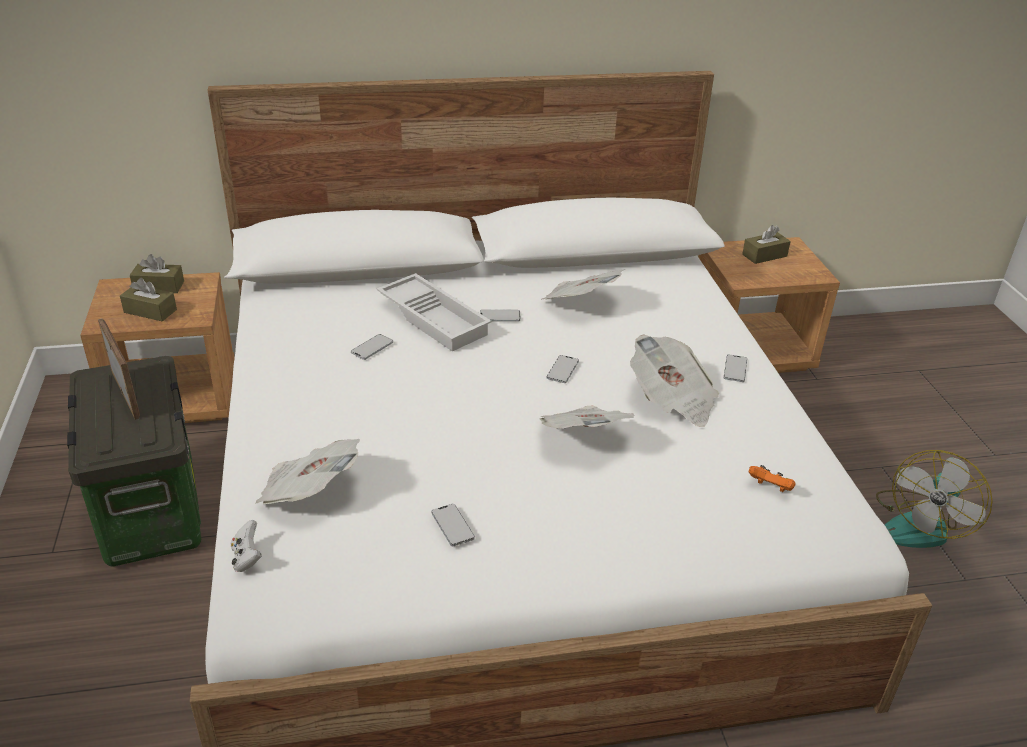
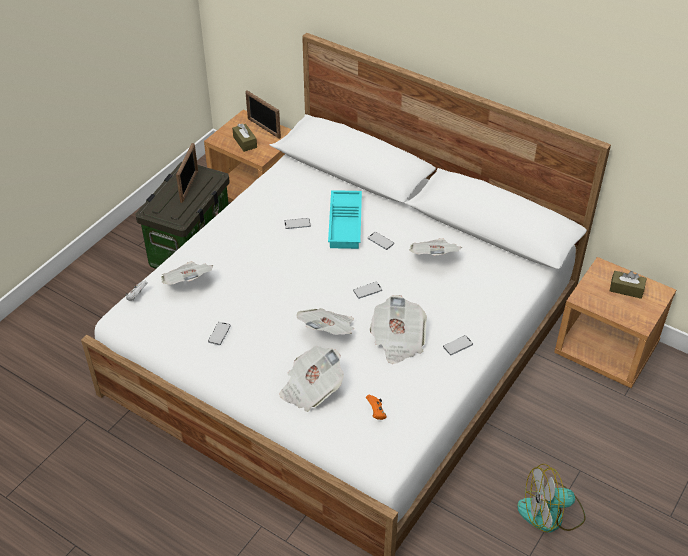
camera: 45 degrees right, 10 degrees up
(159, 286) = (263, 128): brown tissue box -> picture frame
(435, 318) = (346, 223): white tray -> turquoise tray
(665, 513) = (311, 389): none -> newspaper

